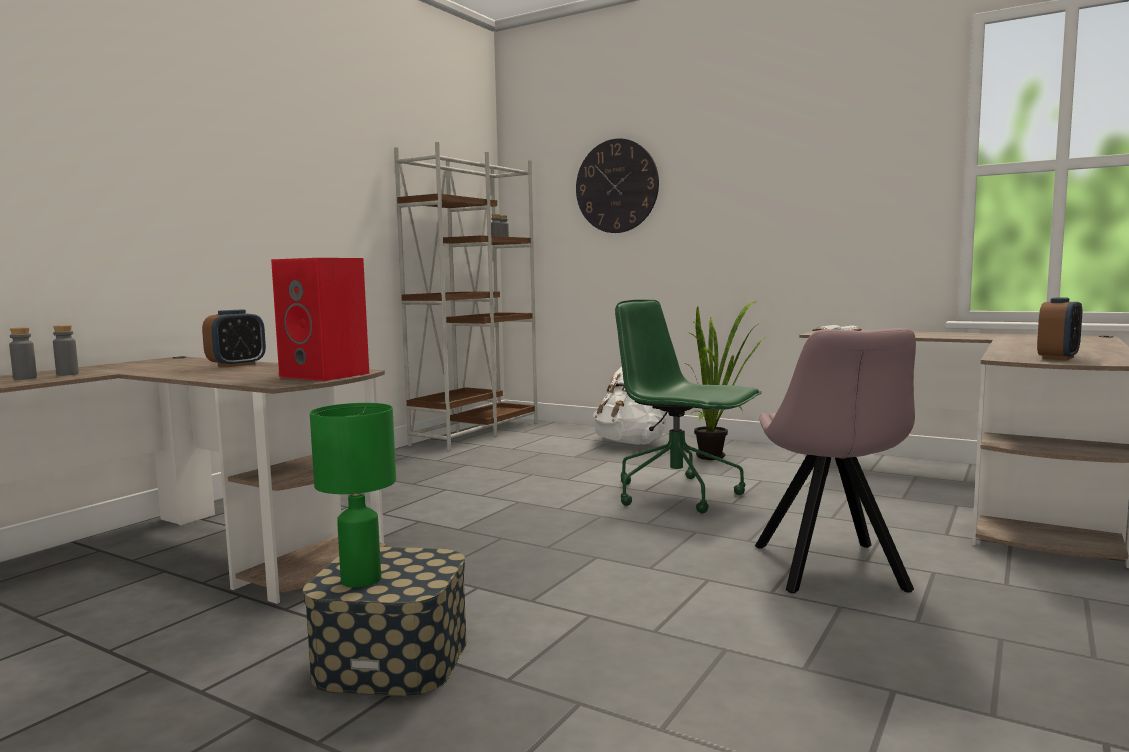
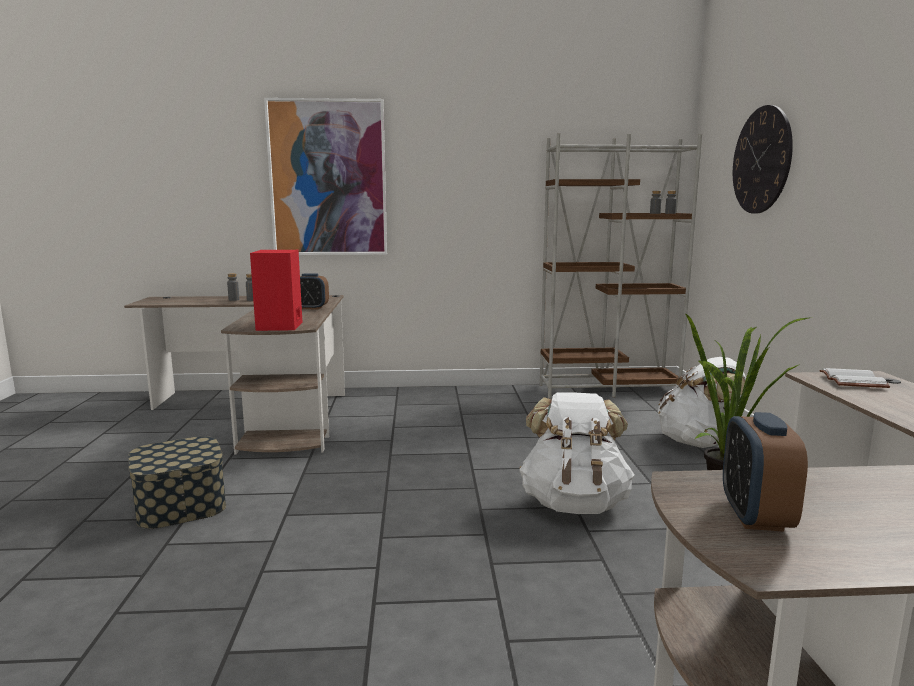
camera: 55 degrees right, 5 degrees up
(140, 168) = (328, 178): none -> picture
(362, 579) = (160, 452): green table lamp -> none
(682, 495) = (574, 503): green office chair -> white backpack
(830, 568) = (462, 621): pink chair -> none
(1058, 358) = (755, 516): alarm clock -> alarm clock turned 90 degrees clockwise

